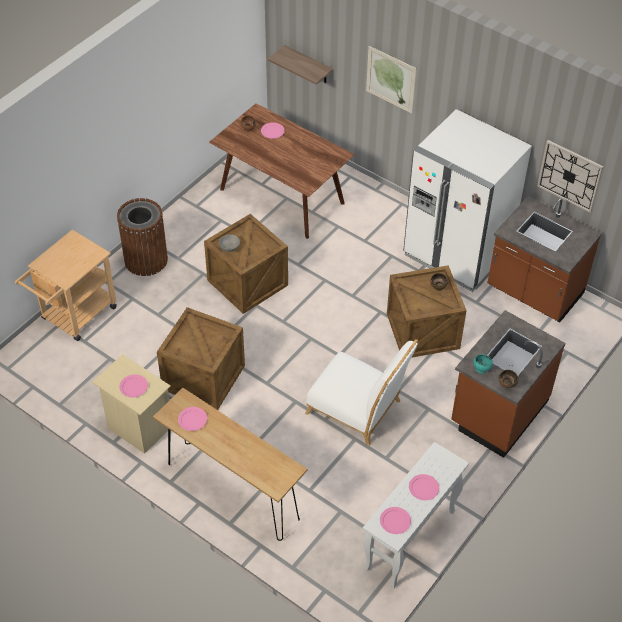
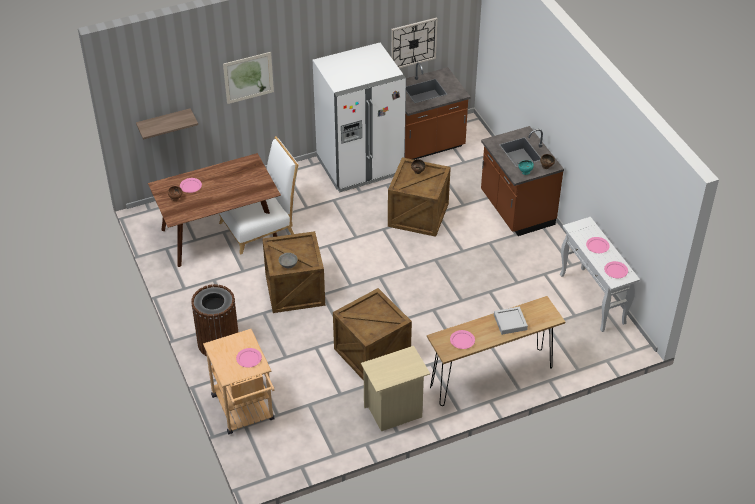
camera: 60 degrees left, 5 degrees down
(133, 386) = (399, 367): pink plate -> pink plate (248, 358)
(244, 451) = (510, 322): none -> grey tray
(358, 410) = (465, 279): white chair -> white chair (261, 226)

